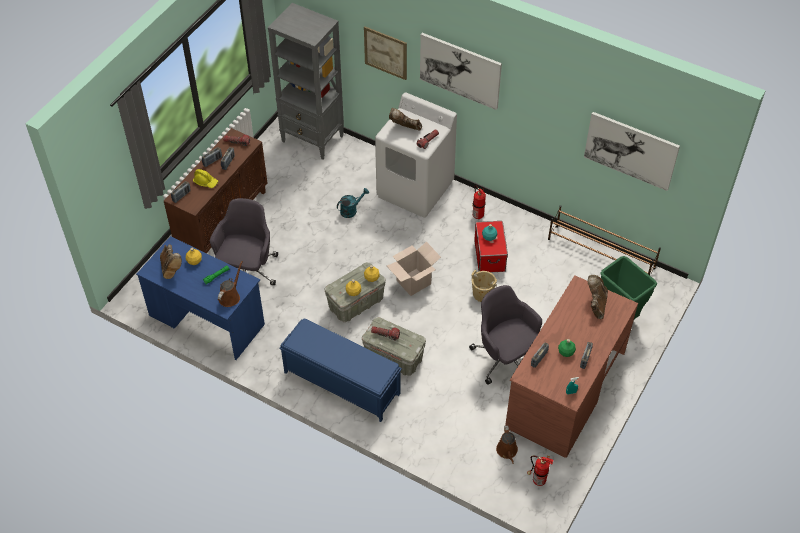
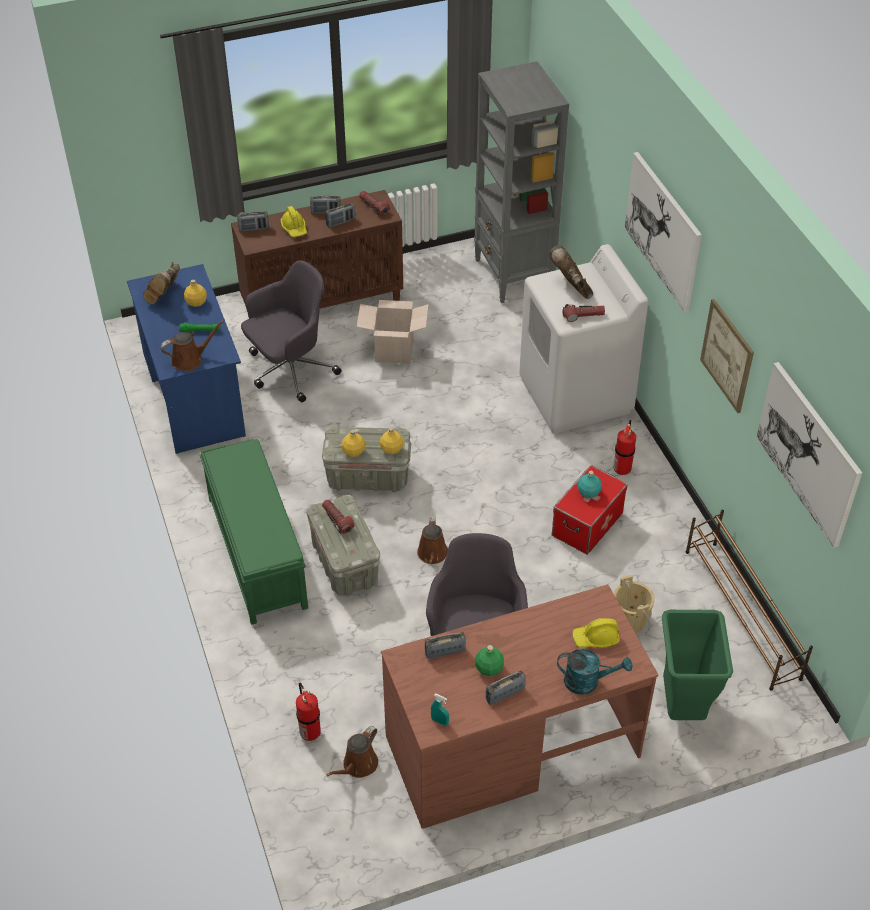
camera: 40 degrees right, 5 degrees down
(341, 382) = (256, 551): blue bench -> green bench
(351, 210) = (474, 374): turquoise watering can -> turquoise watering can (588, 681)
(385, 52) = (604, 173): picture -> picture (727, 355)
(413, 282) = (460, 496): cardboard box -> cardboard box (394, 351)
(432, 322) = (432, 555): none -> brown watering can
(482, 294) = (529, 562): beige bucket -> beige bucket (630, 620)
(537, 480) = (356, 828): fire extinguisher -> fire extinguisher (309, 731)
(596, 305) = (596, 638): brown boot -> yellow hard hat

